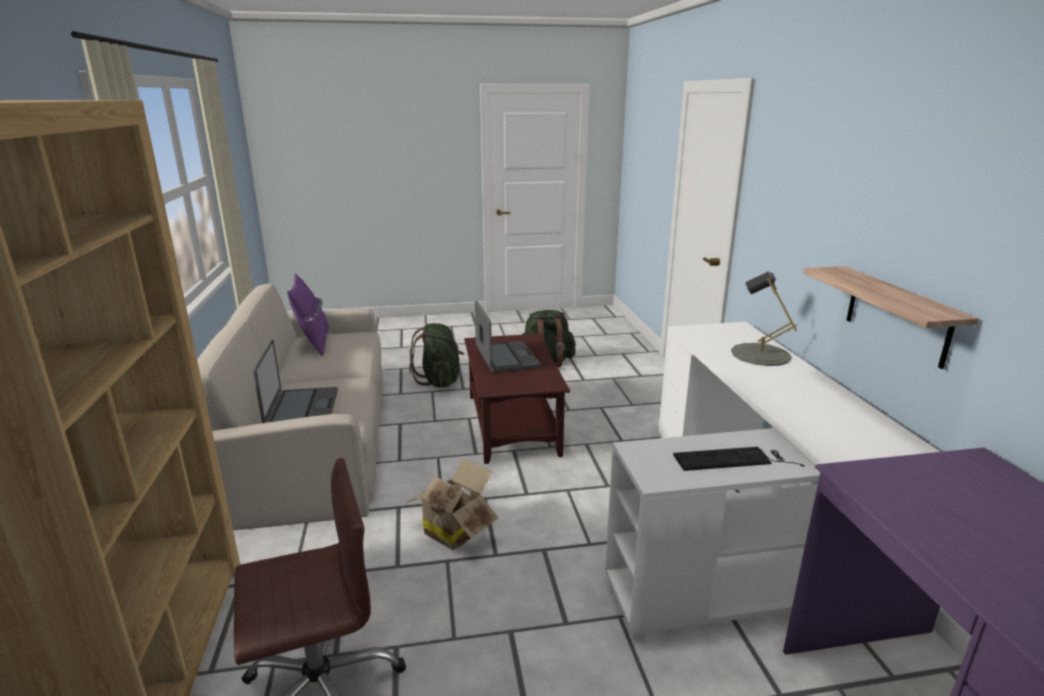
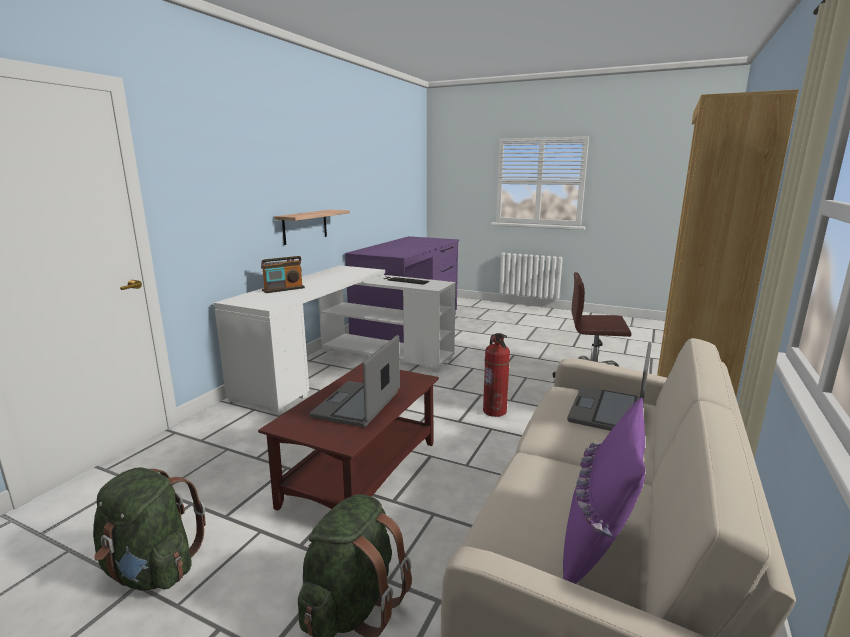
camera: 145 degrees left, 5 degrees down
(455, 530) = (494, 411): cardboard box -> fire extinguisher
(760, 354) = (283, 289): grey table lamp -> radio

